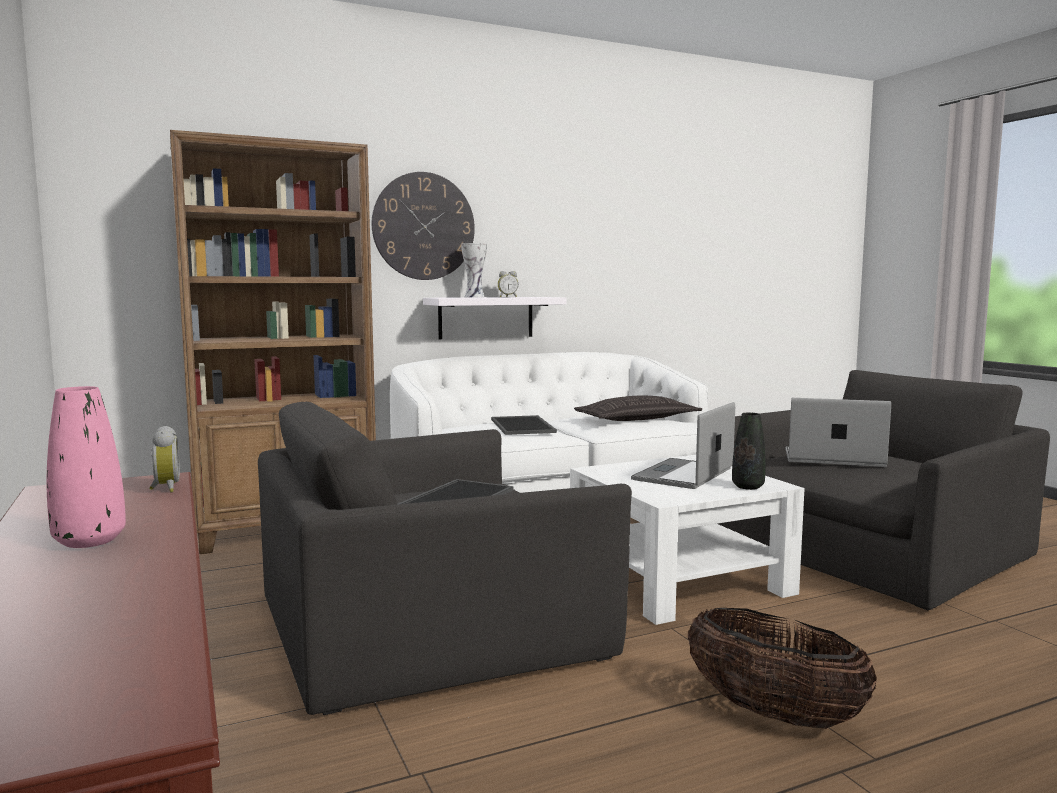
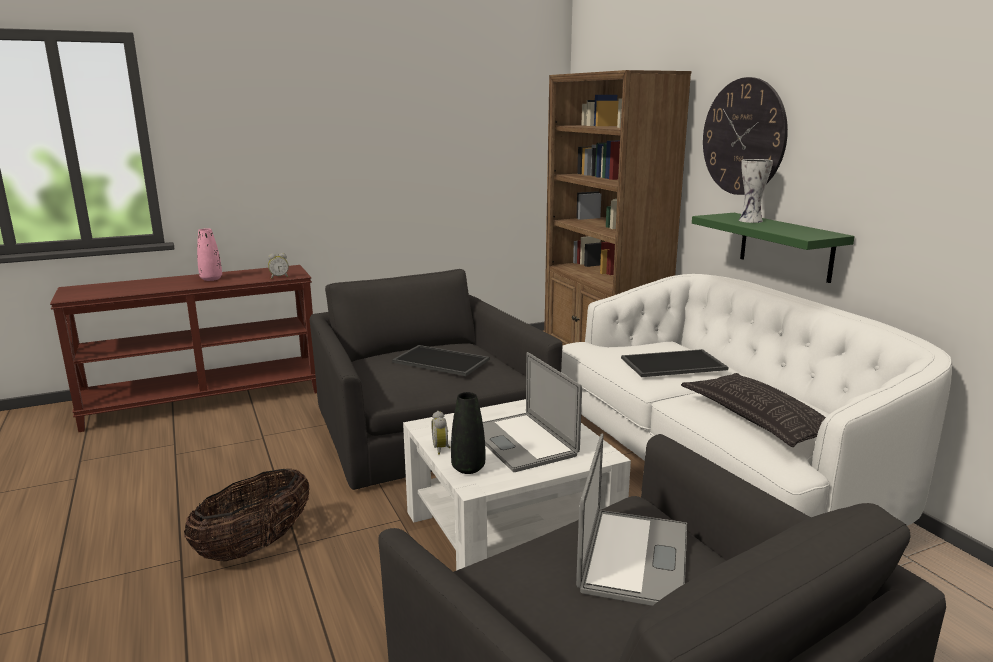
camera: 90 degrees right, 10 degrees up
(486, 317) = (785, 246): white shelf -> green shelf
(507, 297) = (787, 227): alarm clock -> alarm clock (442, 448)
(683, 474) = (521, 441): laptop -> laptop turned 150 degrees counterclockwise

